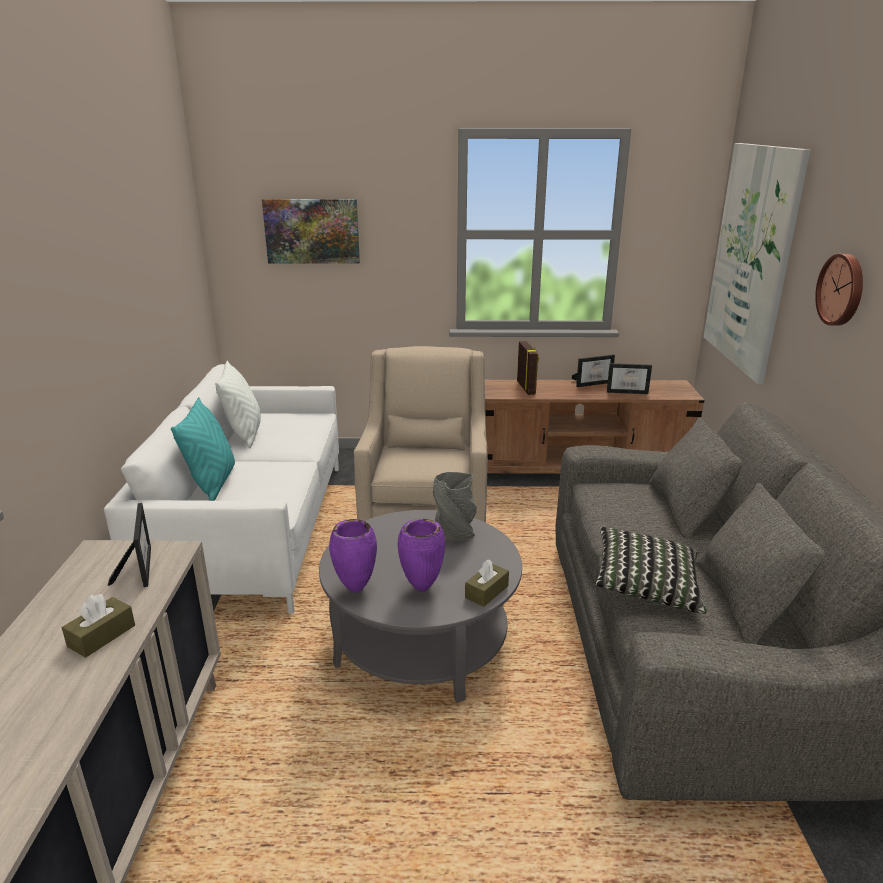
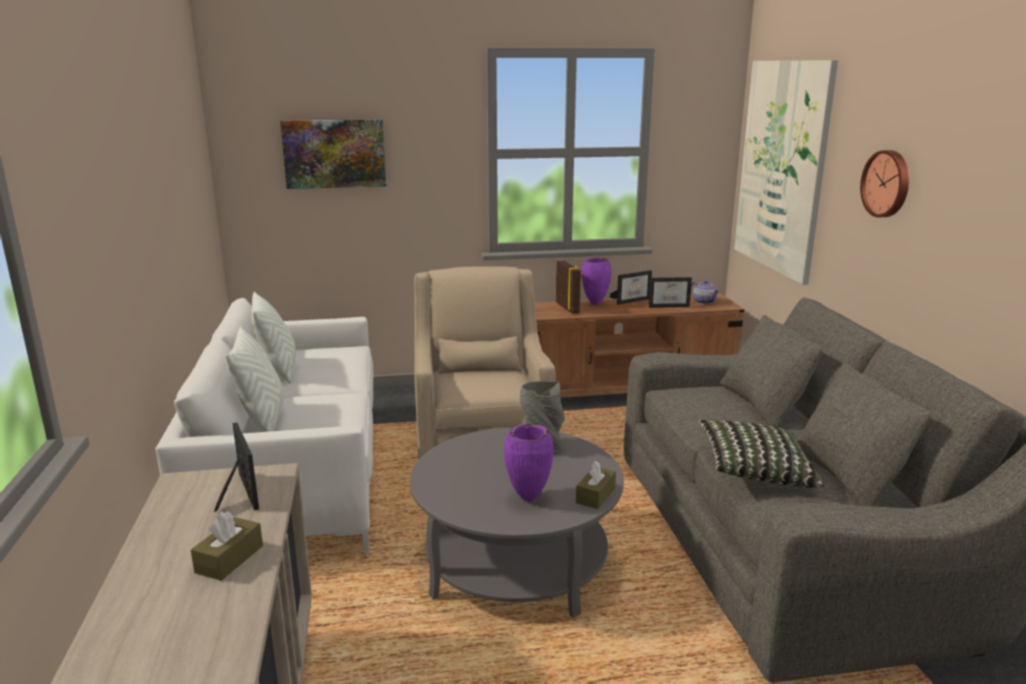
camera: 10 degrees left, 5 degrees down
(213, 483) = (262, 419): turquoise pillow -> white pillow
(355, 589) = (458, 506): purple vase -> purple vase (594, 304)
(665, 389) = (703, 302): none -> teapot

